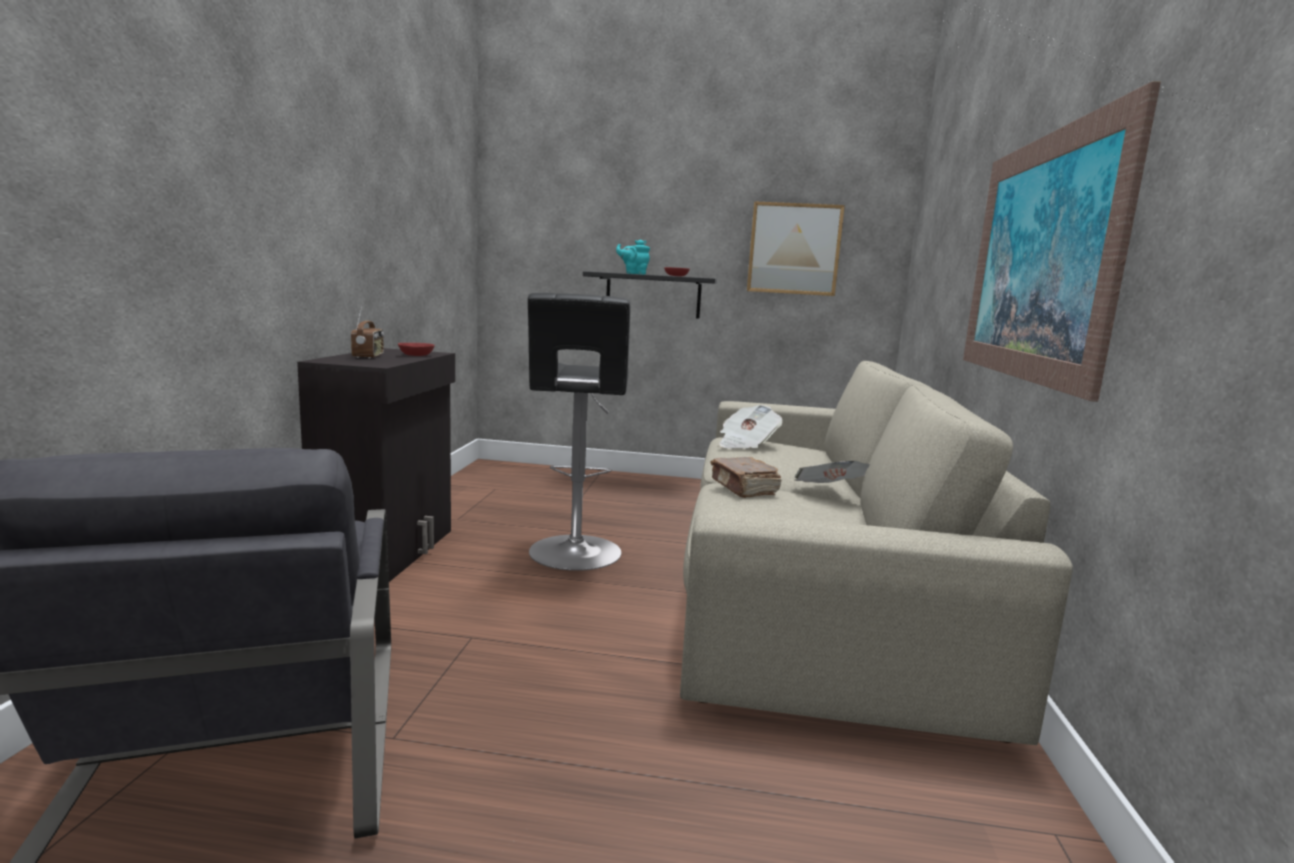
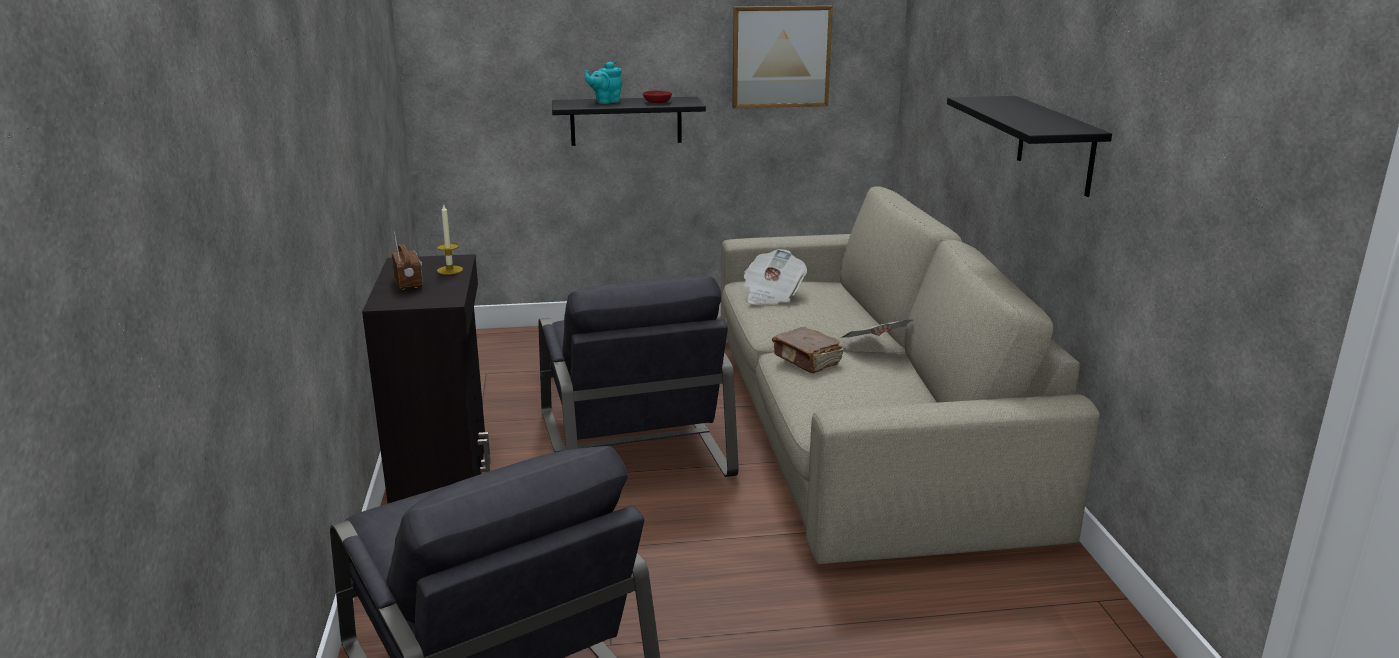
camera: 15 degrees left, 10 degrees up
(416, 355) = (450, 270): red bowl -> candle
(575, 554) = (632, 442): black stool -> grey armchair
(1038, 258) = (1055, 145): picture -> black shelf

